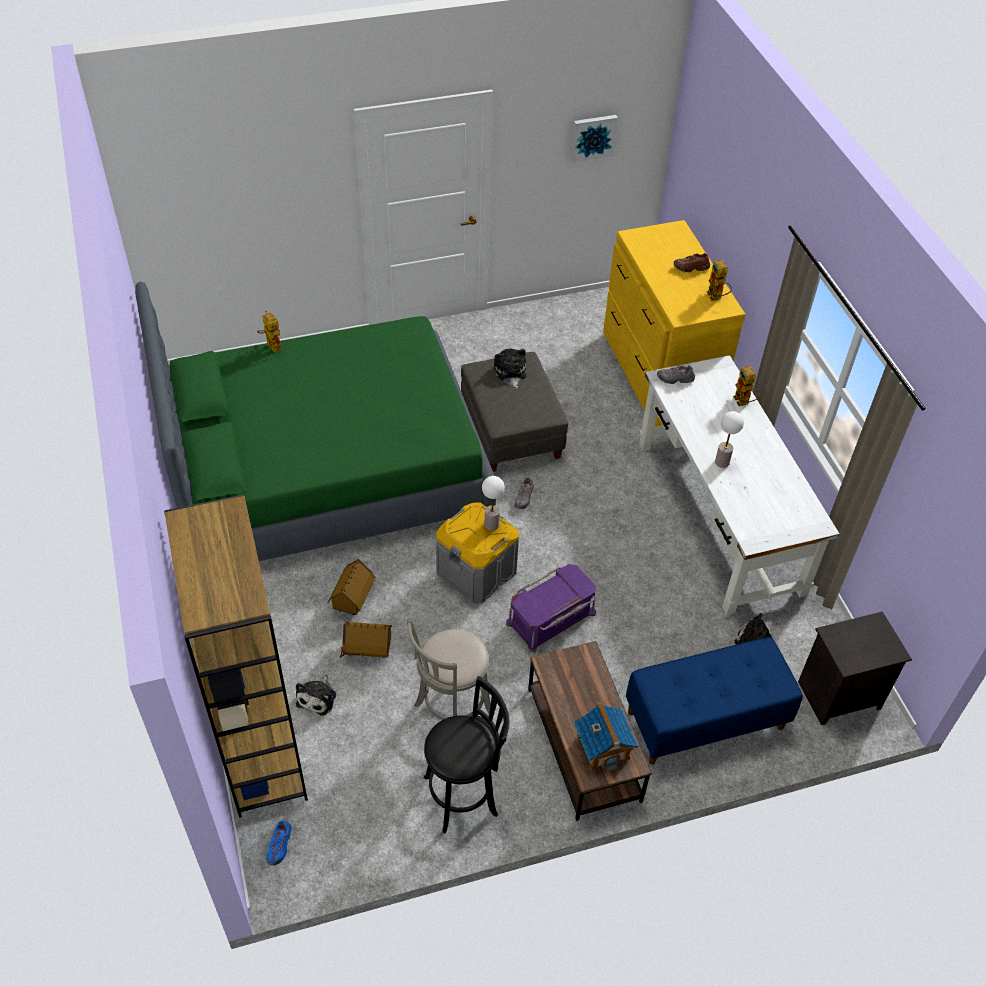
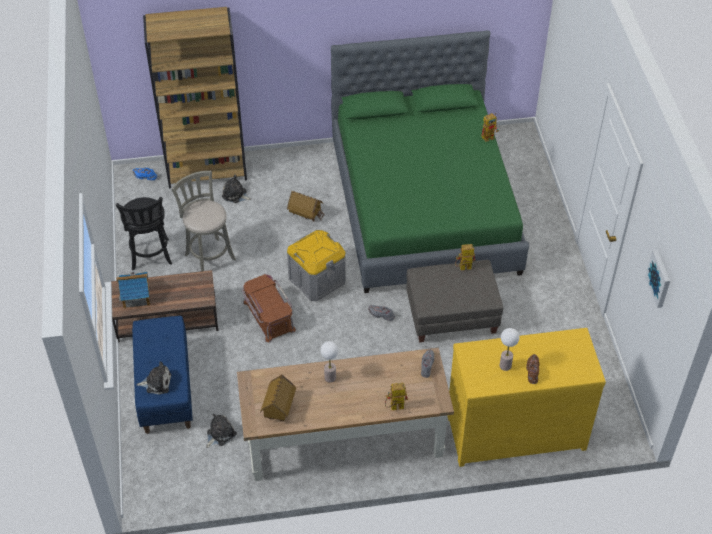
camera: 100 degrees right, 0 degrees up
(368, 650) = (264, 219): toy house -> toy house (278, 408)
(491, 525) = (317, 254): table lamp -> table lamp (505, 365)
(510, 373) = (475, 286): plush toy -> plush toy (157, 383)
(551, 618) = (268, 316): purple storage box -> brown storage box
(716, 297) = (490, 381): toy robot -> toy robot (462, 268)
(720, 516) = (343, 439): white desk -> brown desk
(838, 696) = (161, 476): black nightstand -> none

